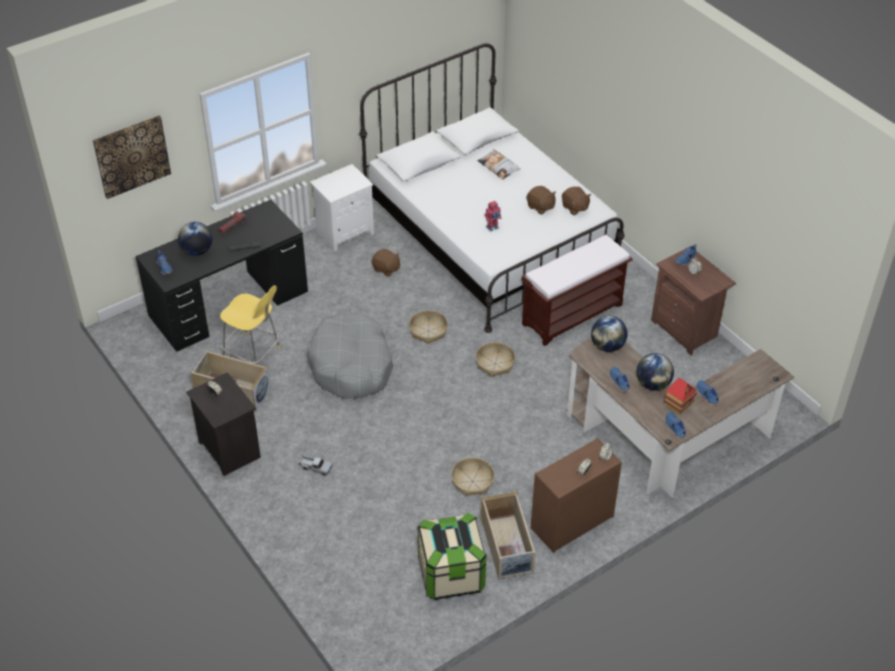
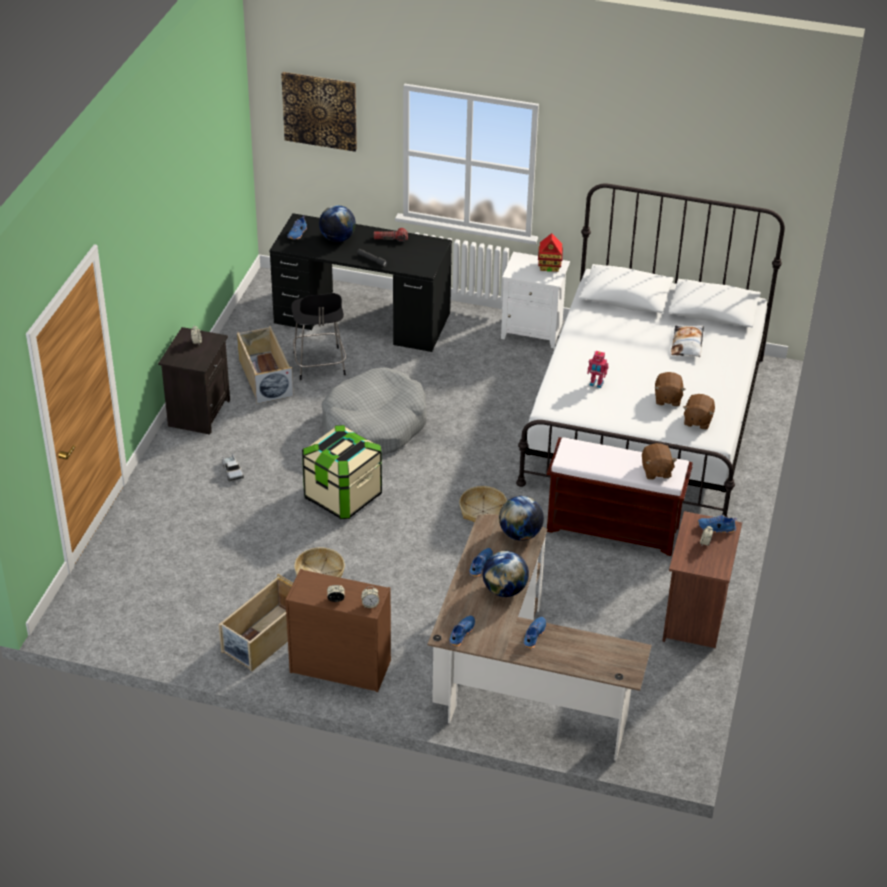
camera: 50 degrees right, 5 degrees down
(253, 355) = (319, 365): yellow chair -> black chair
(386, 269) = (519, 380): brown plush toy -> brown plush toy (656, 471)
(428, 331) = (473, 448): basket -> none
(451, 575) = (197, 619): storage box -> storage box (343, 496)
(678, 405) = (496, 621): toy house -> toy house (549, 266)

